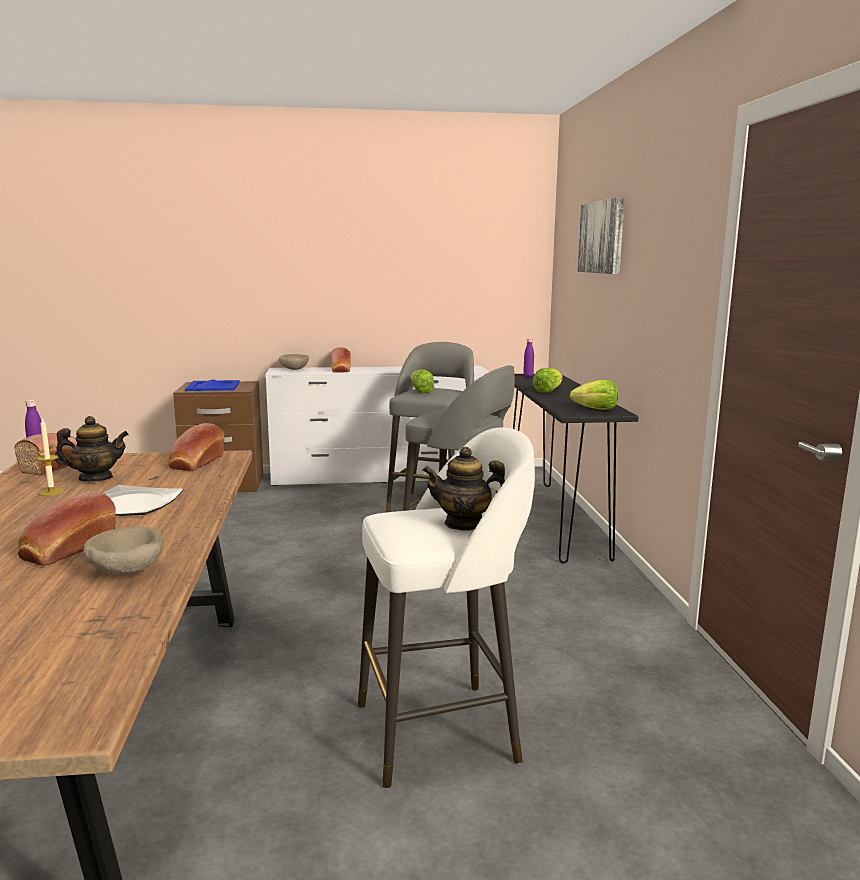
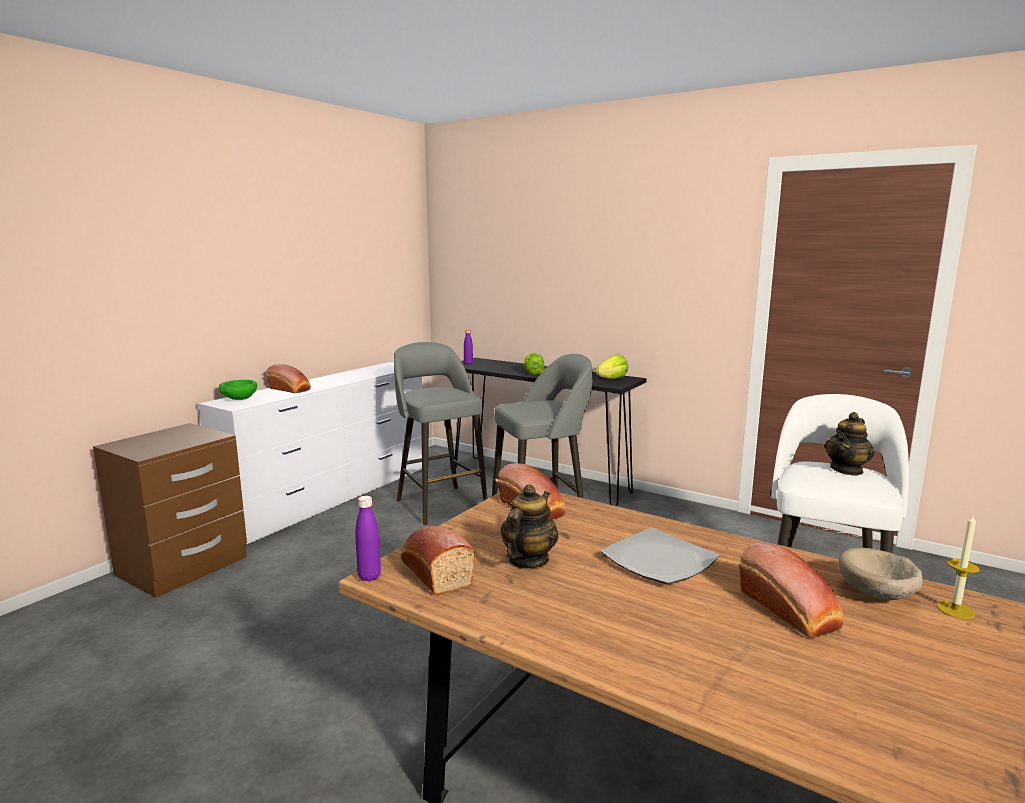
camera: 50 degrees left, 0 degrees up
(51, 492) = (556, 590): candle -> candle (955, 610)
(212, 386) = (161, 442): blue tray -> none
(293, 369) = (239, 399): beige bowl -> green bowl
(420, 391) = (430, 394): lettuce -> none
(602, 237) = (546, 239): picture -> none

